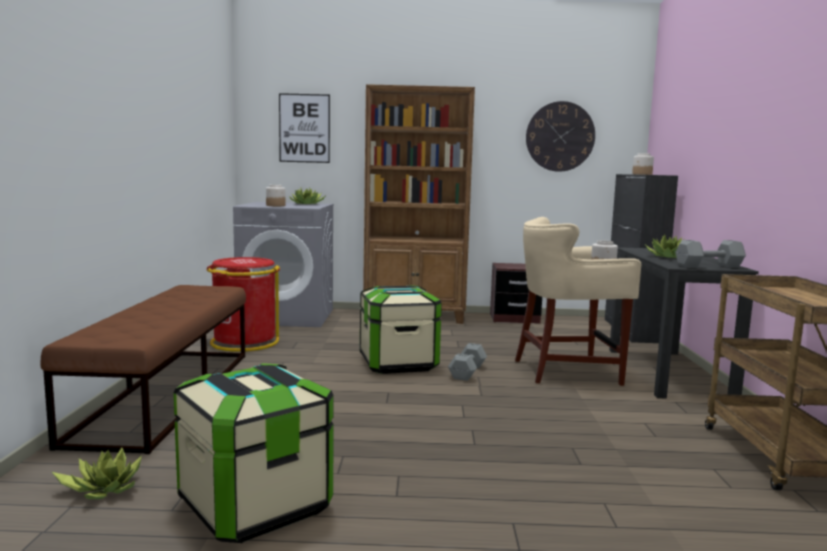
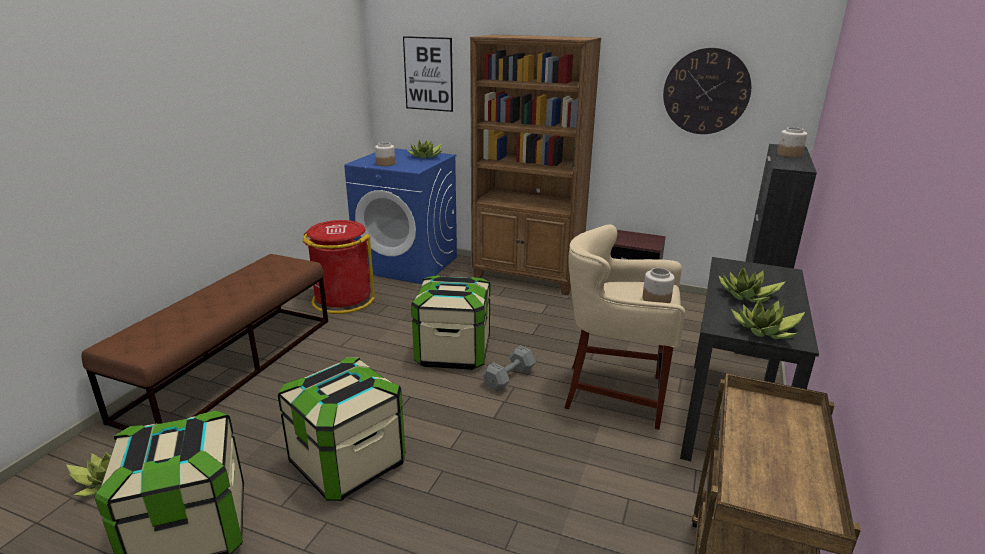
camera: 20 degrees right, 15 degrees up
(287, 316) = (408, 264): grey washing machine -> blue washing machine
(376, 438) = (348, 463): none -> storage box
(710, 266) = (766, 331): grey dumbbell -> potted plant

